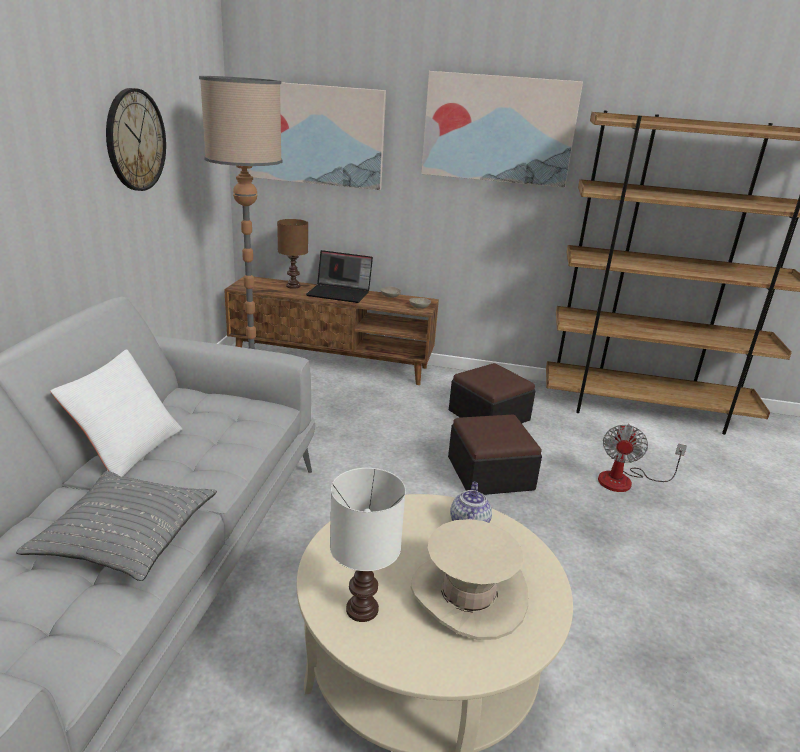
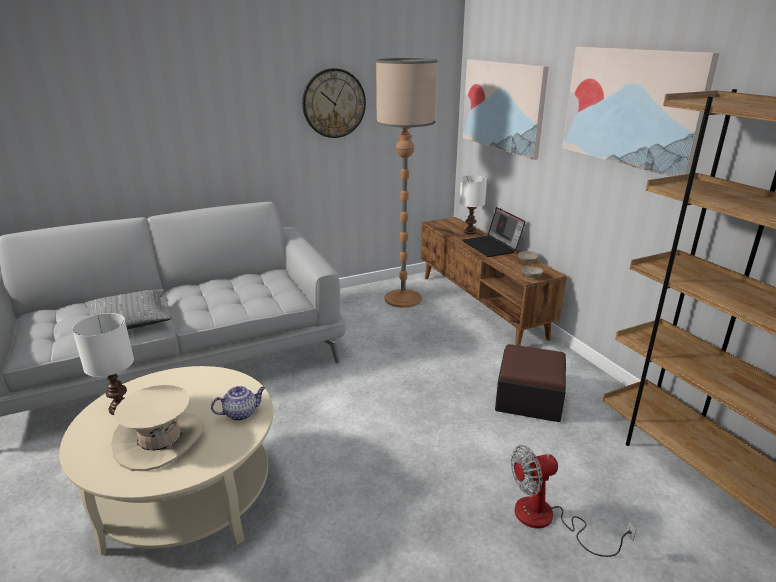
camera: 55 degrees right, 0 degrees up
(127, 447) = (205, 286): white pillow -> none
(293, 286) = (470, 232): brown table lamp -> white table lamp
(490, 473) = (441, 434): ottoman -> none

